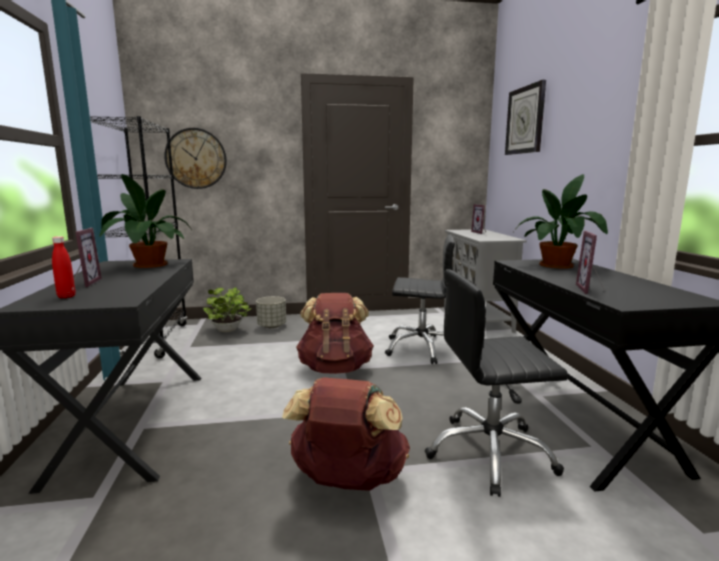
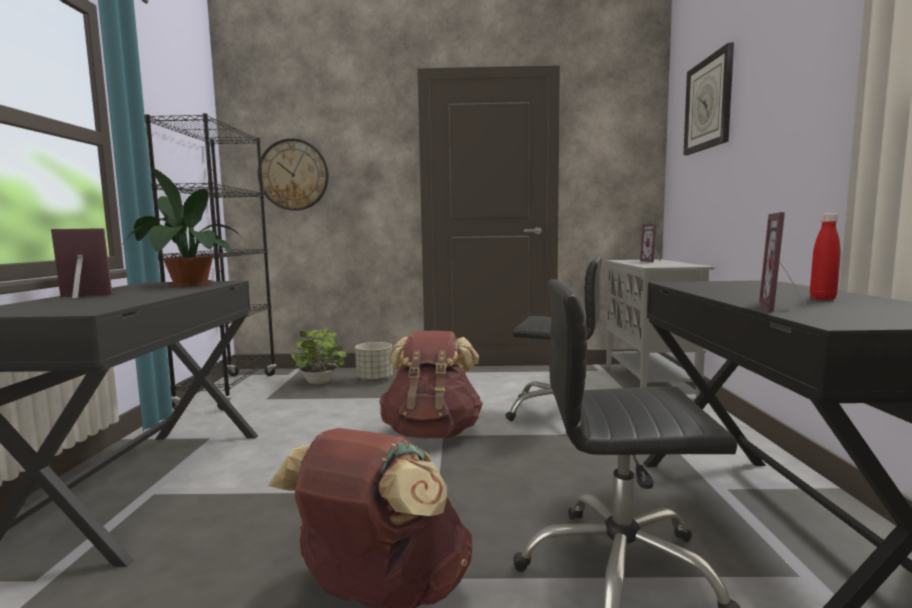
camera: 10 degrees right, 5 degrees down
(66, 296) = (34, 306): red bottle -> red bottle (822, 298)
(83, 283) = (81, 297): picture frame -> picture frame turned 105 degrees counterclockwise
(559, 265) = (746, 285): potted plant -> none

